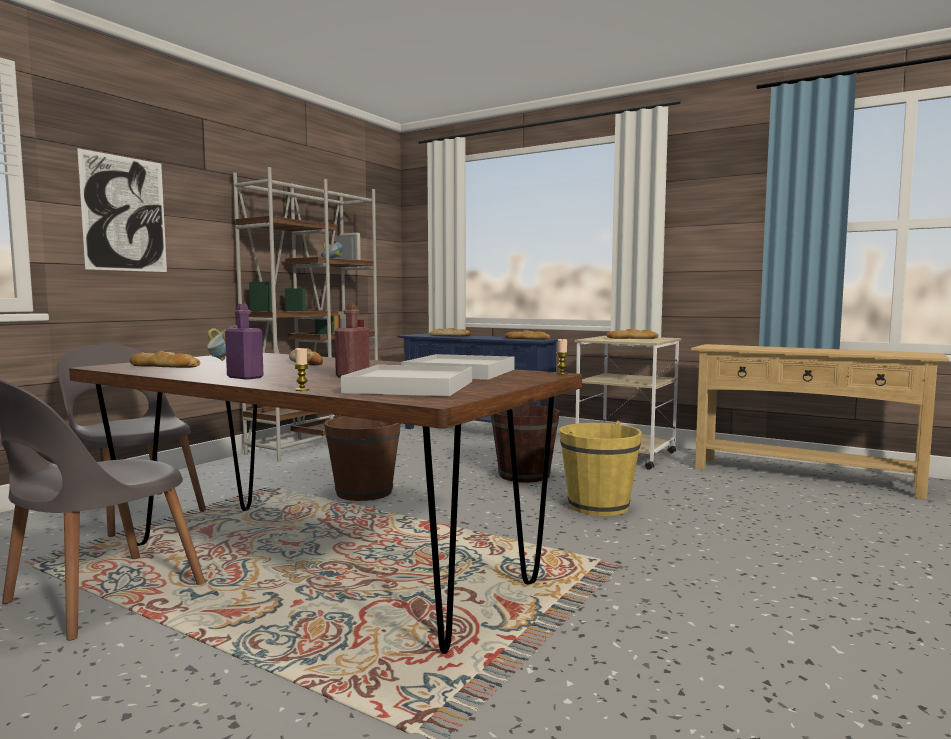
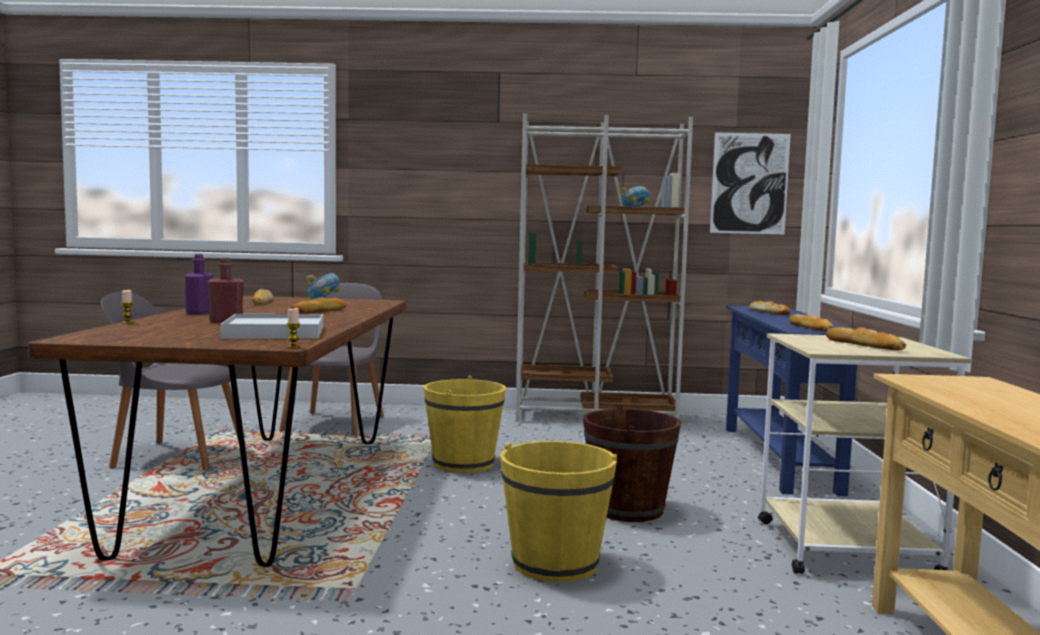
camera: 60 degrees right, 0 degrees up
(124, 214) = (413, 172): picture -> picture (749, 183)
(364, 492) = (463, 463): brown bucket -> yellow bucket
(410, 387) = (153, 332): white tray -> none

